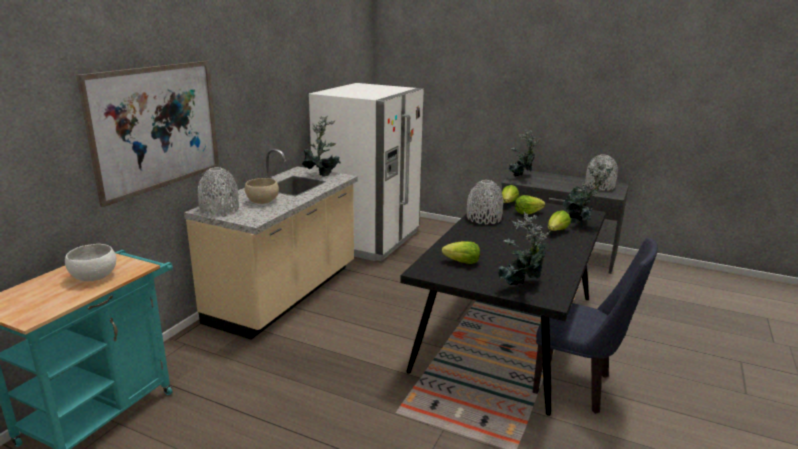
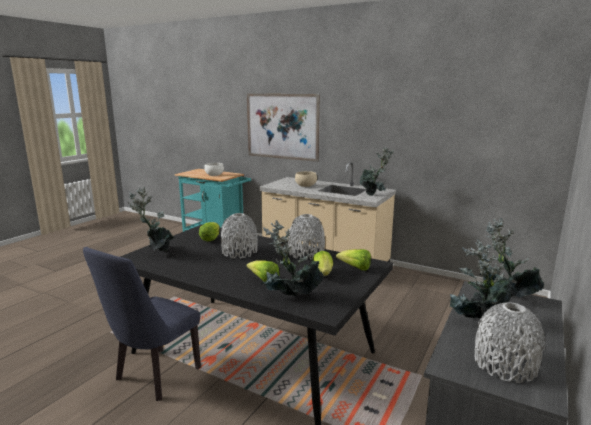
camera: 95 degrees right, 5 degrees down
(219, 209) = (291, 180): grey vase -> grey vase (239, 252)
(369, 240) = (444, 293): white fridge -> none
(560, 186) = (477, 322): none -> potted plant

